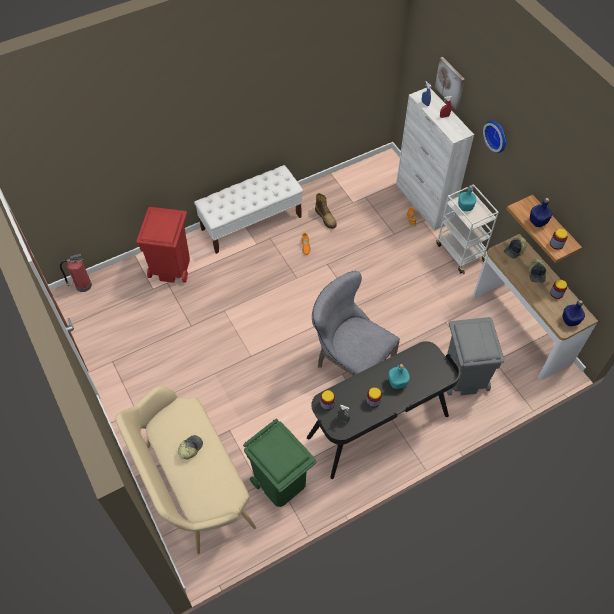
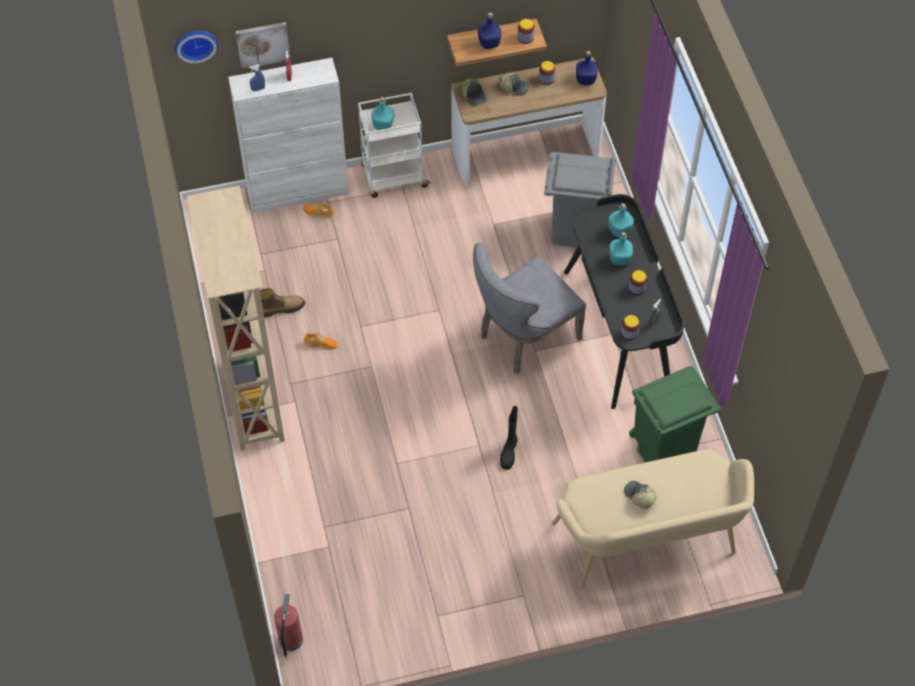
camera: 75 degrees left, 0 degrees up
(171, 267) = (299, 517): red trash can -> none
(250, 376) = (509, 452): none -> black boot
(251, 222) = (254, 400): white bench -> beige bookcase
(426, 376) = (619, 231): none -> turquoise bottle
(497, 135) = (366, 29): wall clock -> wall clock (195, 43)

